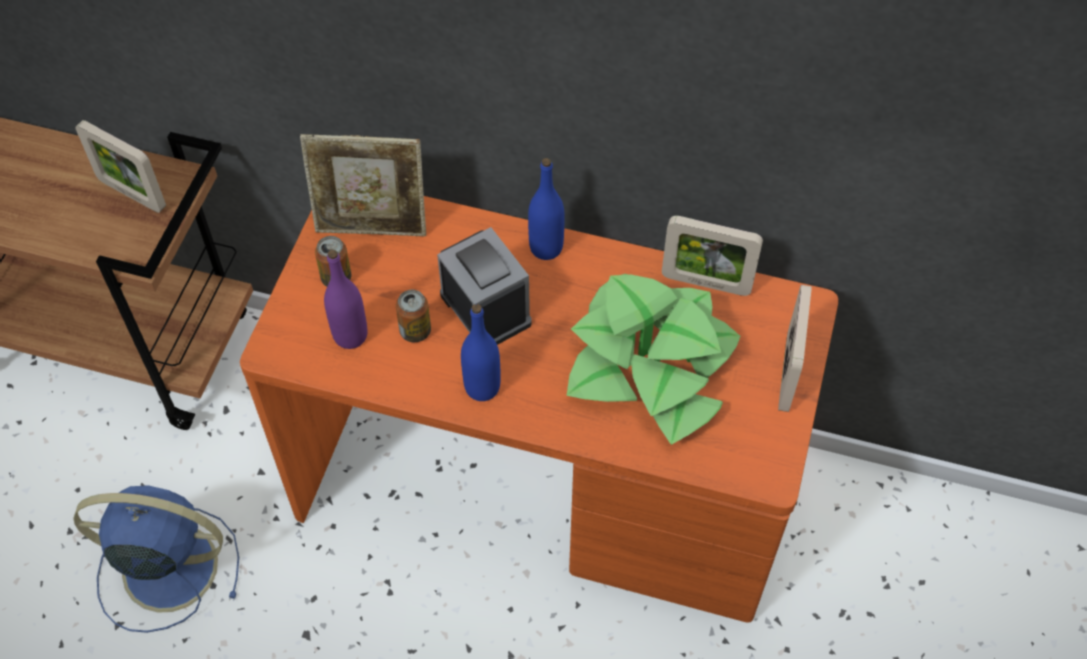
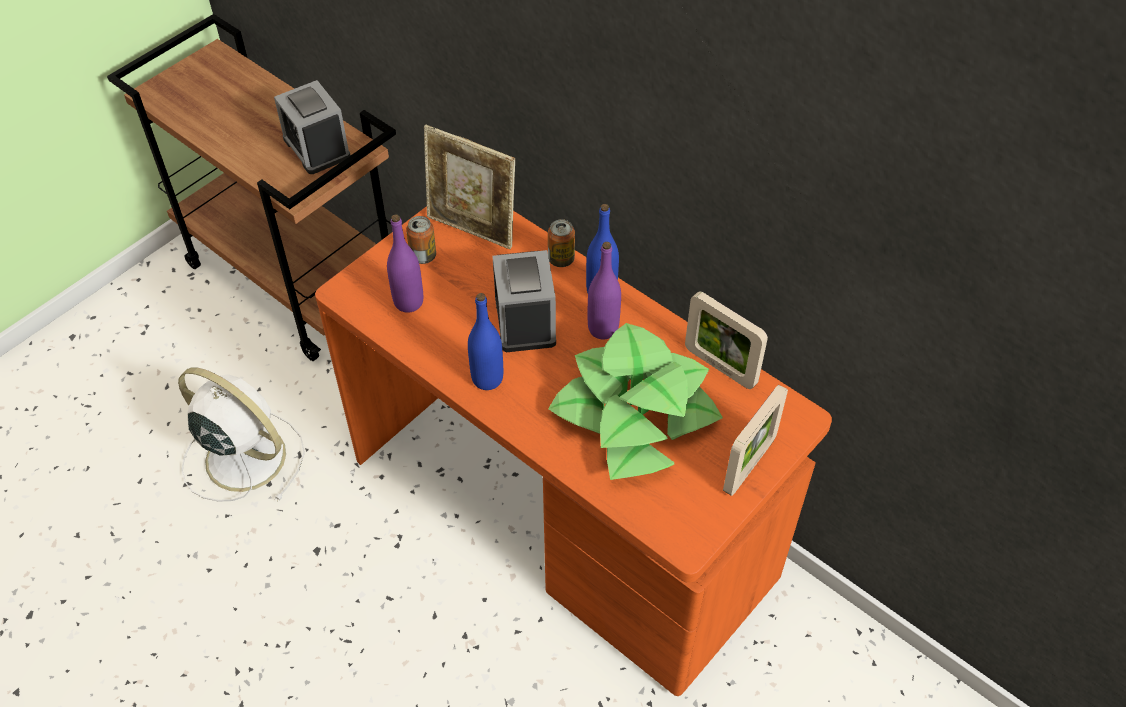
camera: 25 degrees right, 5 degrees down
(132, 194) = (316, 148): picture frame -> alarm clock
(165, 567) = (242, 456): blue fan -> white fan
(415, 331) = (460, 317): can -> can (561, 259)
(570, 287) = (603, 328): none -> purple bottle

